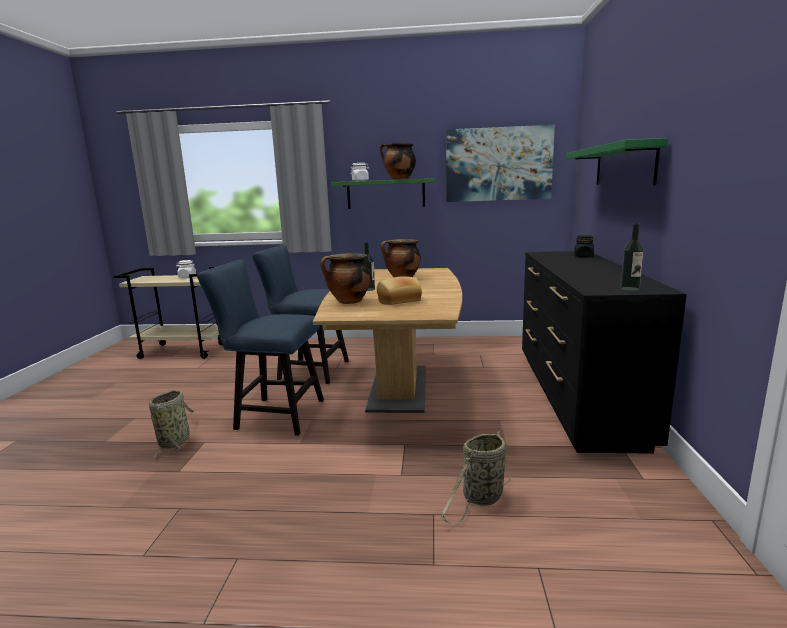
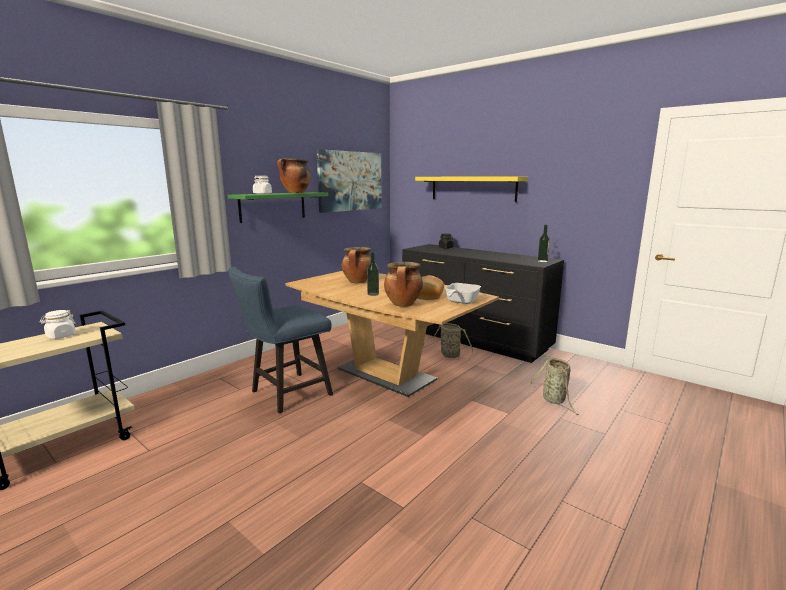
camera: 55 degrees left, 0 degrees up
(175, 441) = (336, 499): basket -> basket (448, 355)
(273, 415) = (355, 434): blue chair -> none
(397, 313) = (460, 302): none -> frying pan
(624, 165) = (472, 188): green shelf -> yellow shelf

